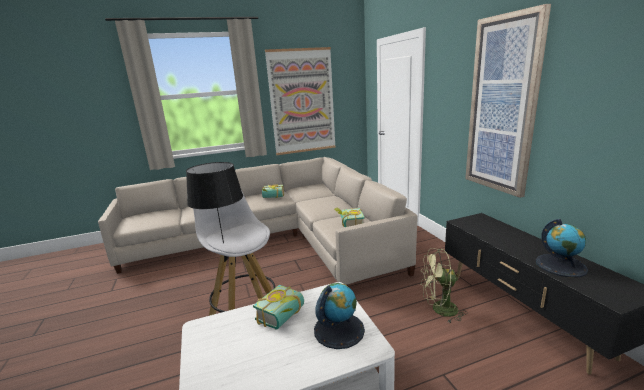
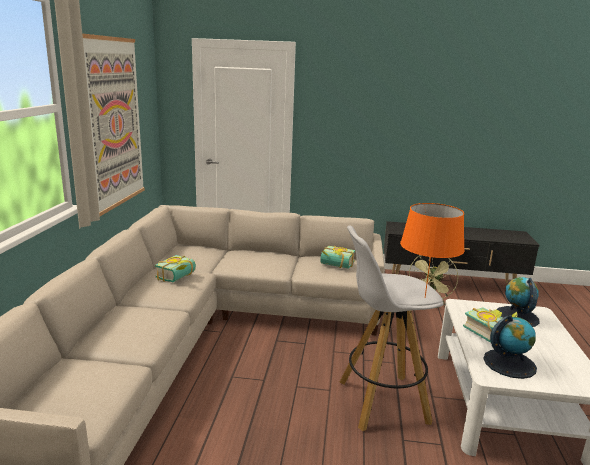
camera: 65 degrees left, 0 degrees up
(223, 243) = (425, 297): black table lamp -> orange table lamp
(502, 106) = (404, 127): picture -> none
(561, 265) = (484, 234): globe -> globe (509, 363)

